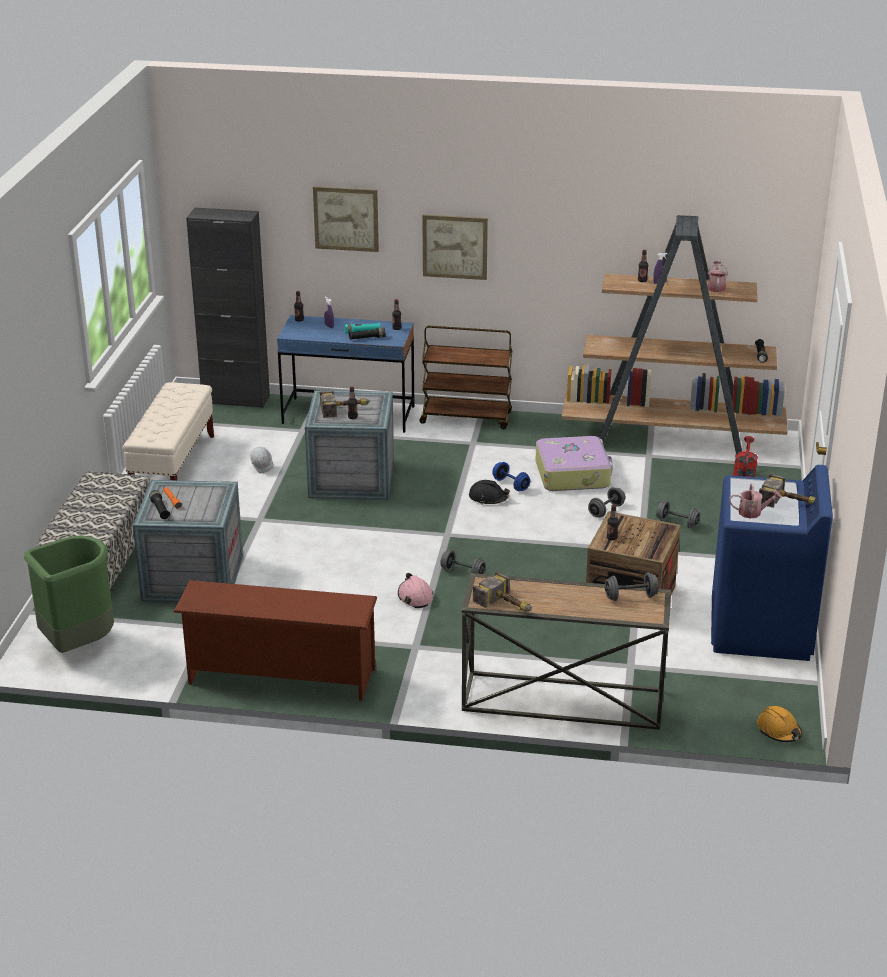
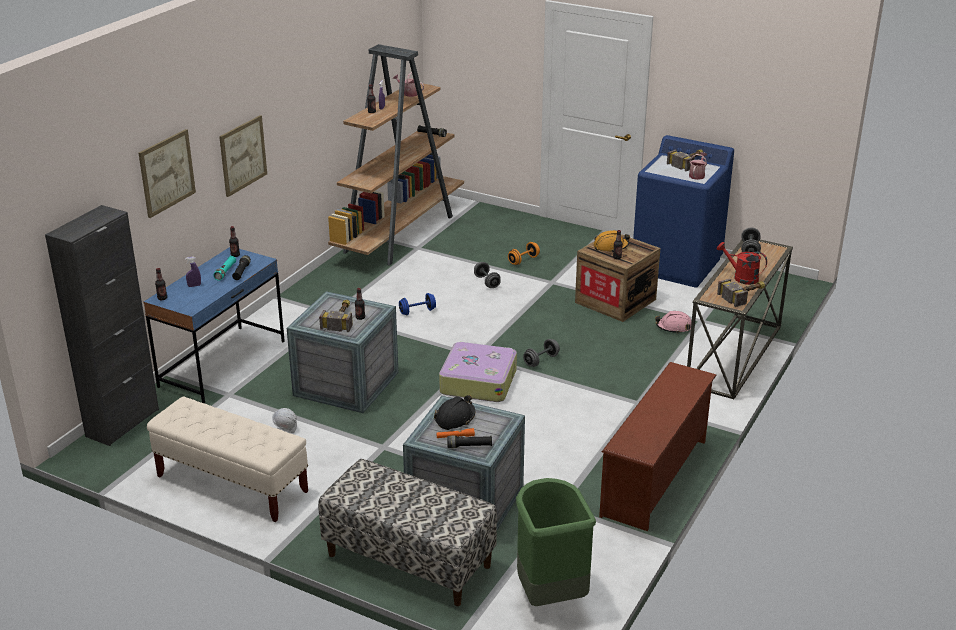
camera: 70 degrees left, 0 degrees up
(415, 597) = (564, 389): pink hard hat -> pink hard hat (673, 327)
(467, 418) = (285, 307): brown cart -> none
(488, 498) = (431, 326): black hard hat -> black hard hat (455, 418)
(573, 474) = (421, 282): suitcase -> suitcase (478, 381)
(677, 523) = (523, 260): grey dumbbell -> orange dumbbell
(744, 475) = (474, 222): red watering can -> red watering can (741, 277)
(779, 731) = (793, 288): orange hard hat -> orange hard hat (610, 247)

